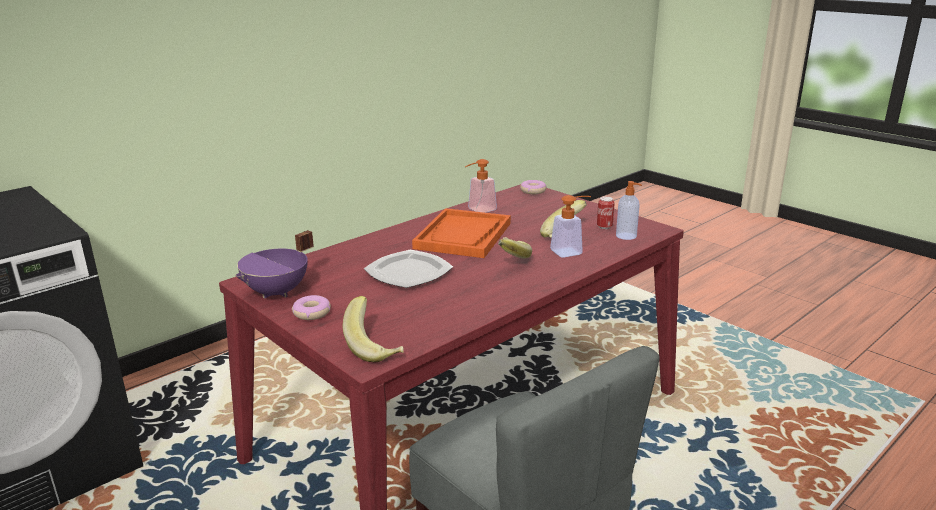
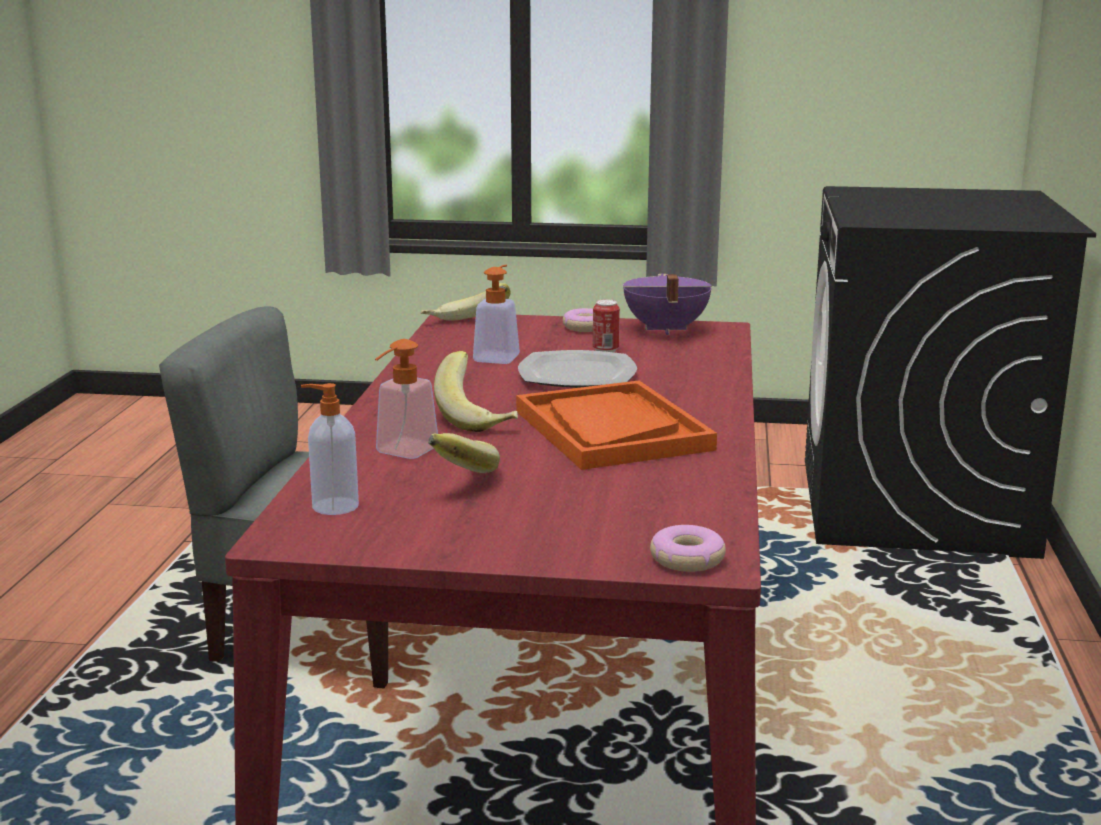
camera: 140 degrees right, 5 degrees down
(478, 210) = (689, 477): soap dispenser -> soap dispenser (499, 356)
(604, 227) = (399, 513): can -> can (605, 350)

